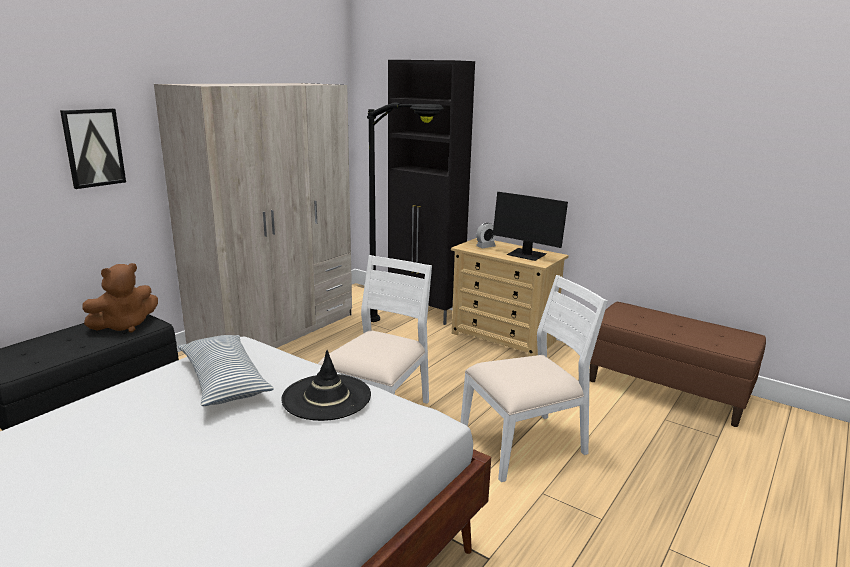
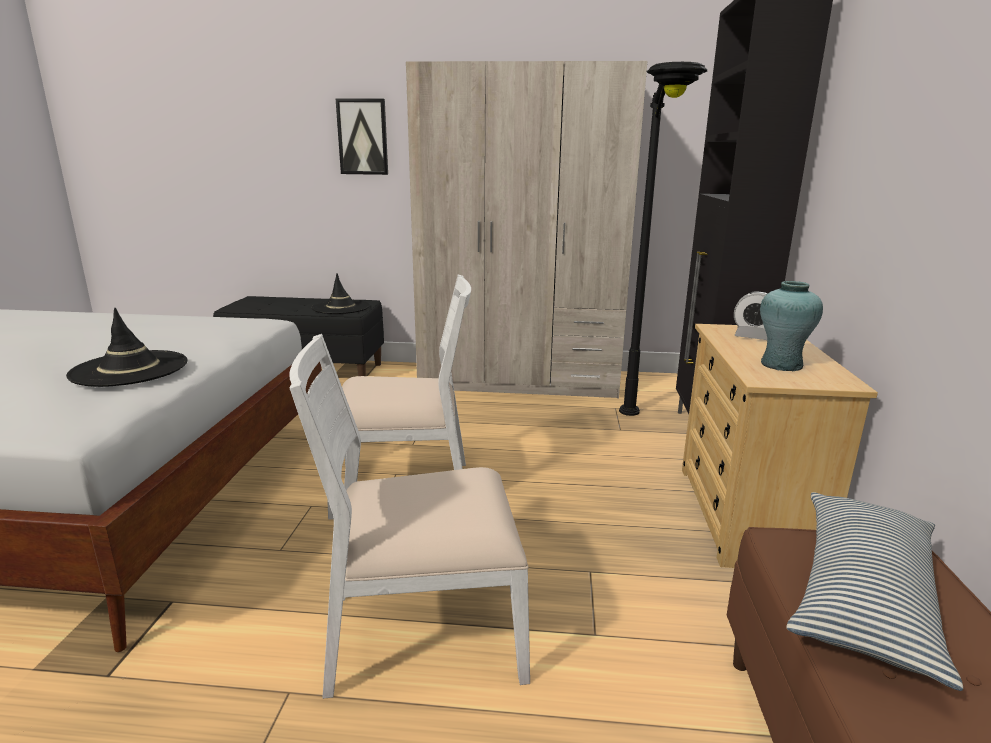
camera: 60 degrees right, 0 degrees up
(124, 326) = (341, 307): brown plush toy -> black hat
(224, 380) = (171, 334): pillow -> pillow (863, 595)
(524, 444) = (422, 632): white chair -> white chair turned 135 degrees clockwise
(526, 255) = (781, 364): monitor -> turquoise vase

